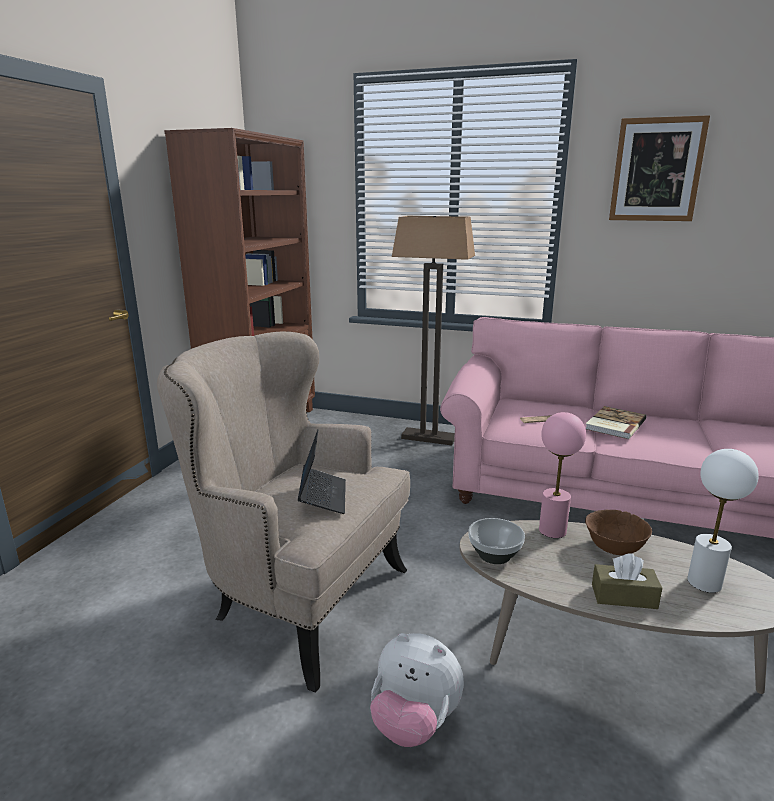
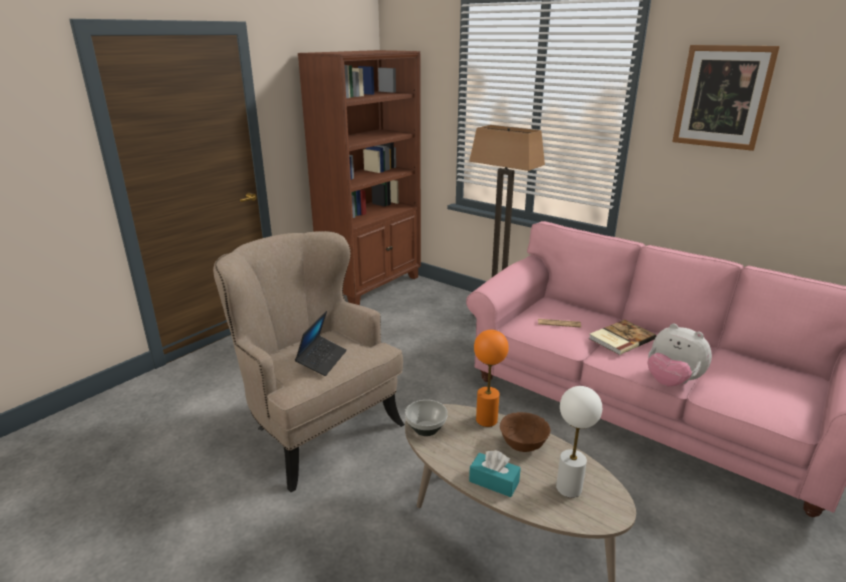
camera: 20 degrees right, 5 degrees up
(414, 722) = (339, 529): plush toy -> plush toy (671, 382)
(552, 530) = (486, 420): pink table lamp -> orange table lamp
(624, 596) = (494, 481): brown tissue box -> turquoise tissue box

